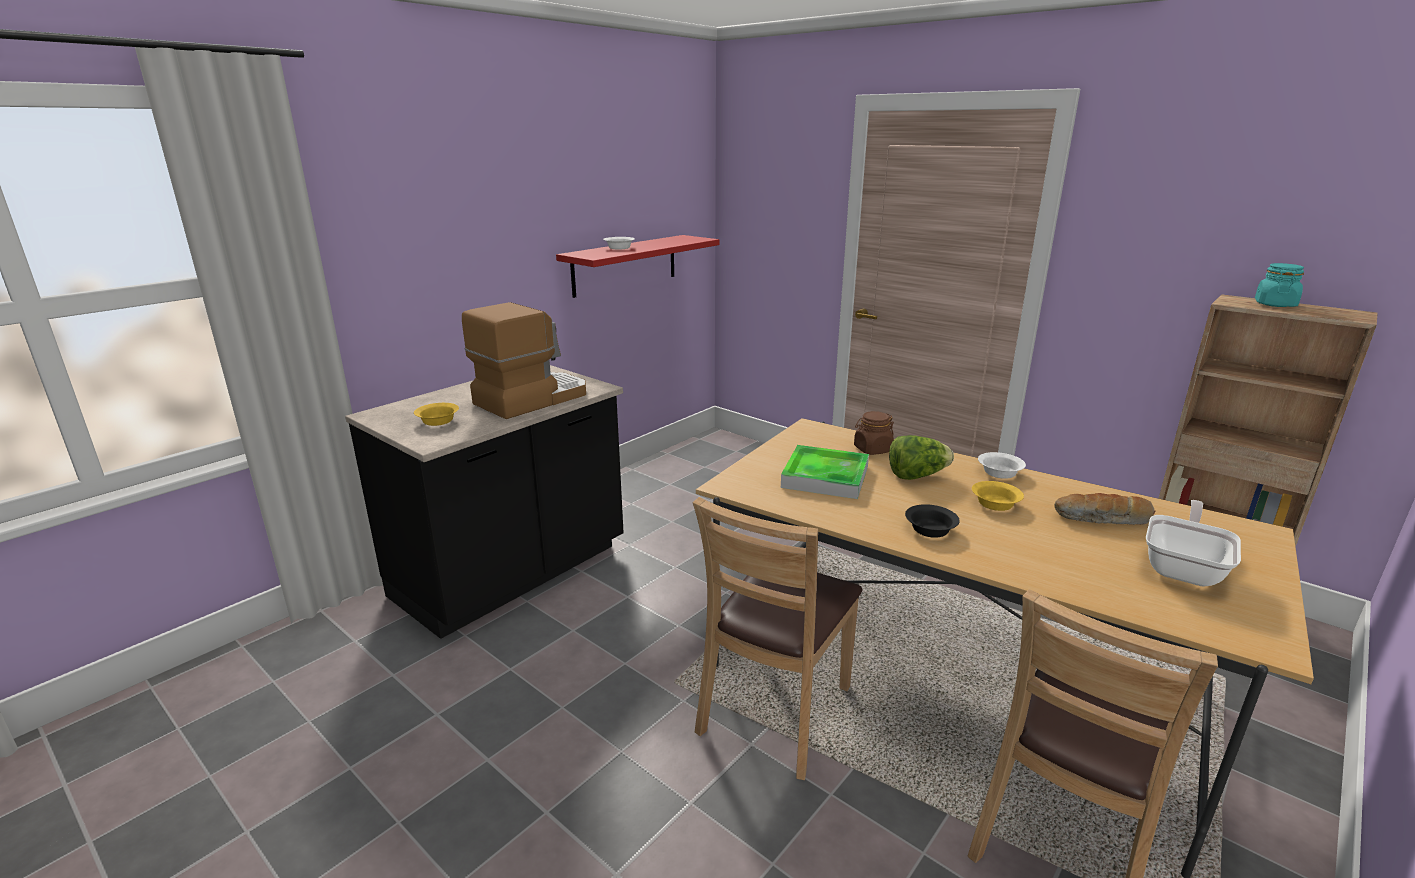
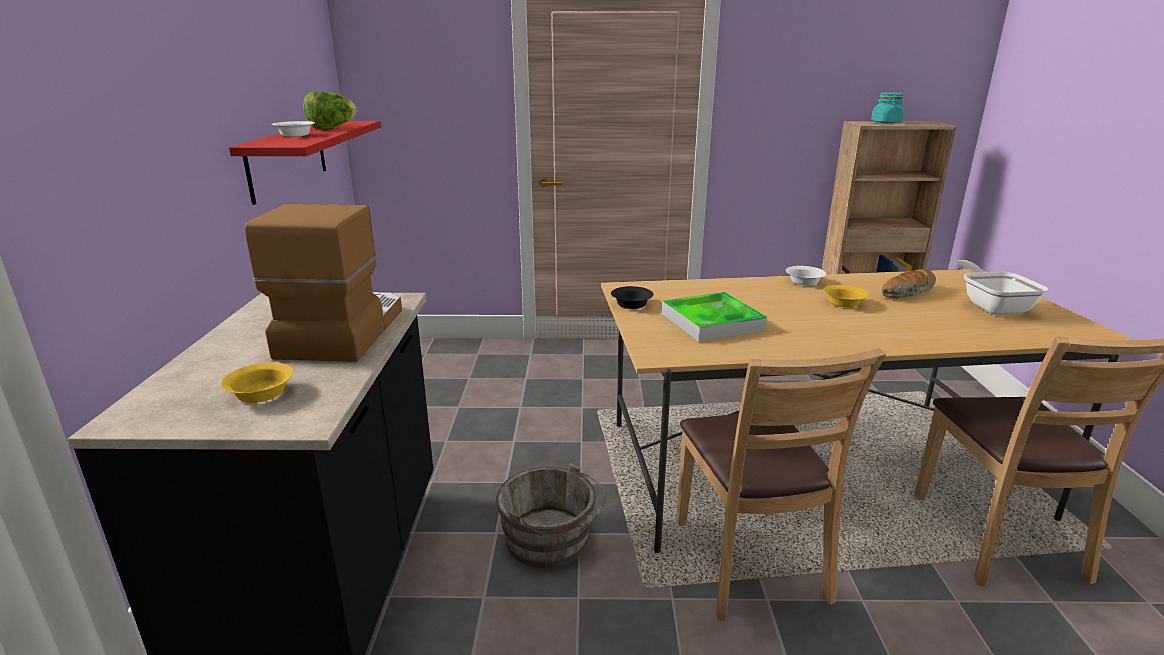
camera: 40 degrees left, 0 degrees up
(655, 620) = (552, 540): none -> grey bucket
(872, 449) = (700, 291): brown jar -> none
(916, 476) = (765, 300): lettuce -> lettuce (332, 128)
(929, 529) = (847, 334): black bowl -> black bowl (630, 304)

